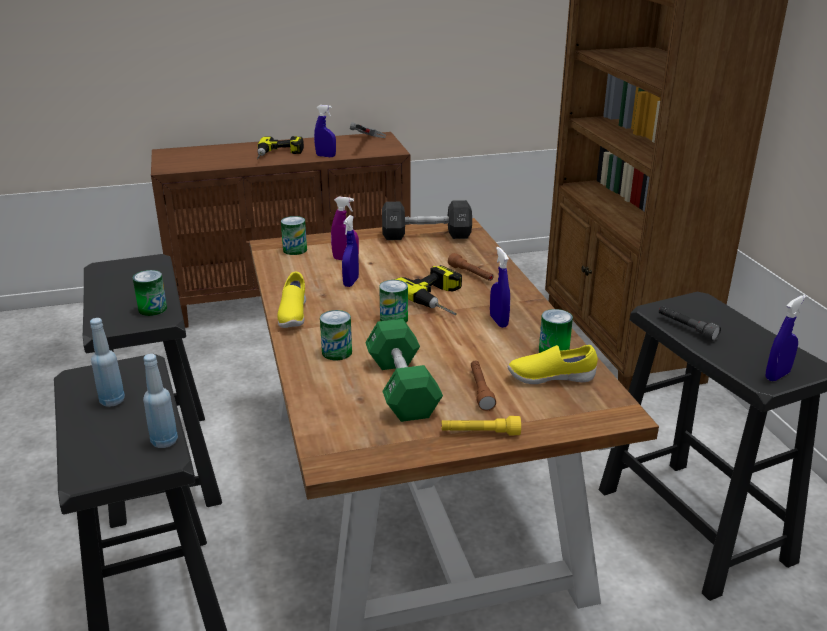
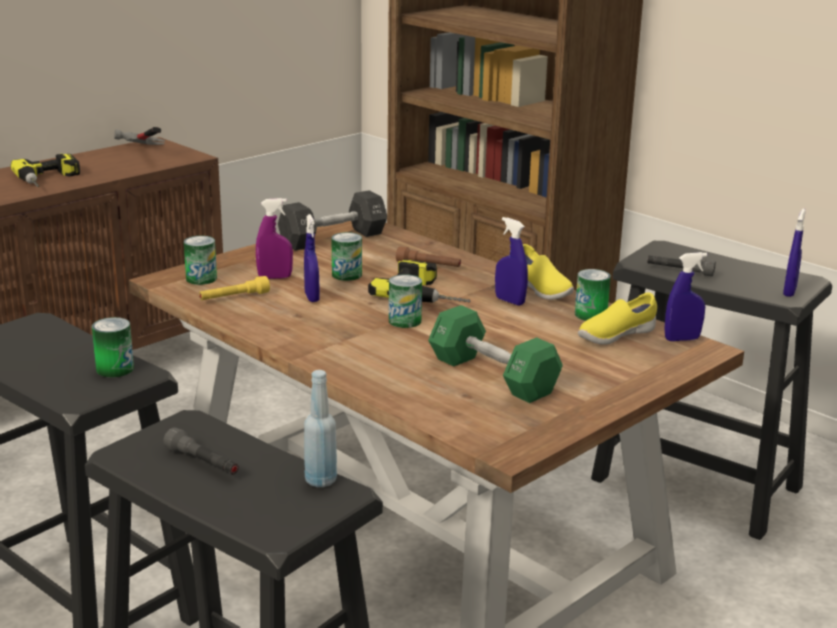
camera: 30 degrees left, 5 degrees down
(112, 401) = (203, 463): blue bottle -> grey flashlight
(292, 315) = (291, 341): yellow shoe -> yellow shoe (541, 290)
(325, 156) = (116, 173): blue spray bottle -> blue spray bottle (682, 339)
(337, 352) = (386, 362): can -> can (347, 275)
(480, 390) = (567, 360): brown flashlight -> none
(480, 433) = (611, 393): yellow flashlight -> yellow flashlight (234, 298)

